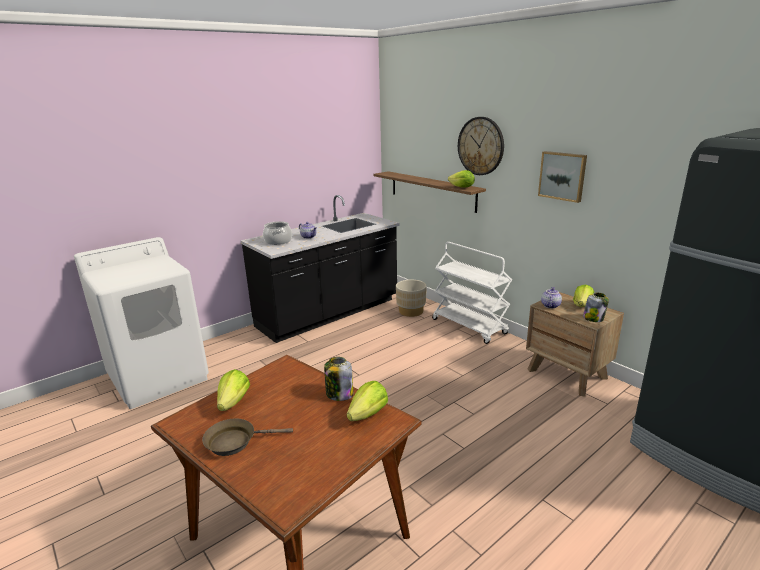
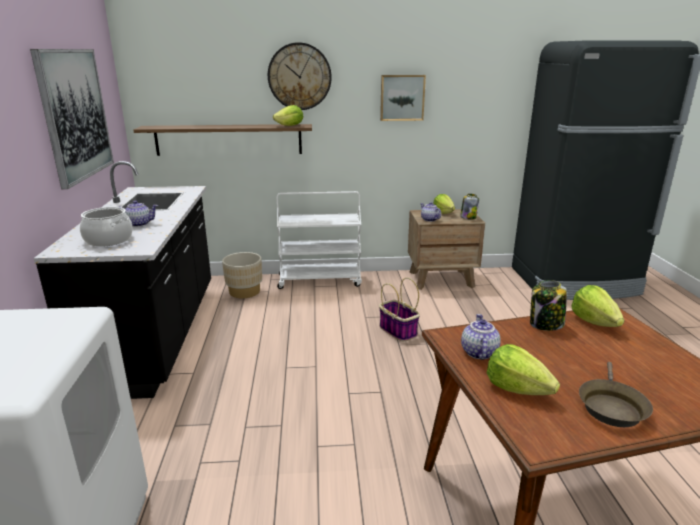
camera: 55 degrees left, 0 degrees up
(270, 379) = (478, 352): none -> teapot
(314, 162) = (75, 114): none -> picture
(446, 386) = (397, 330): none -> basket

